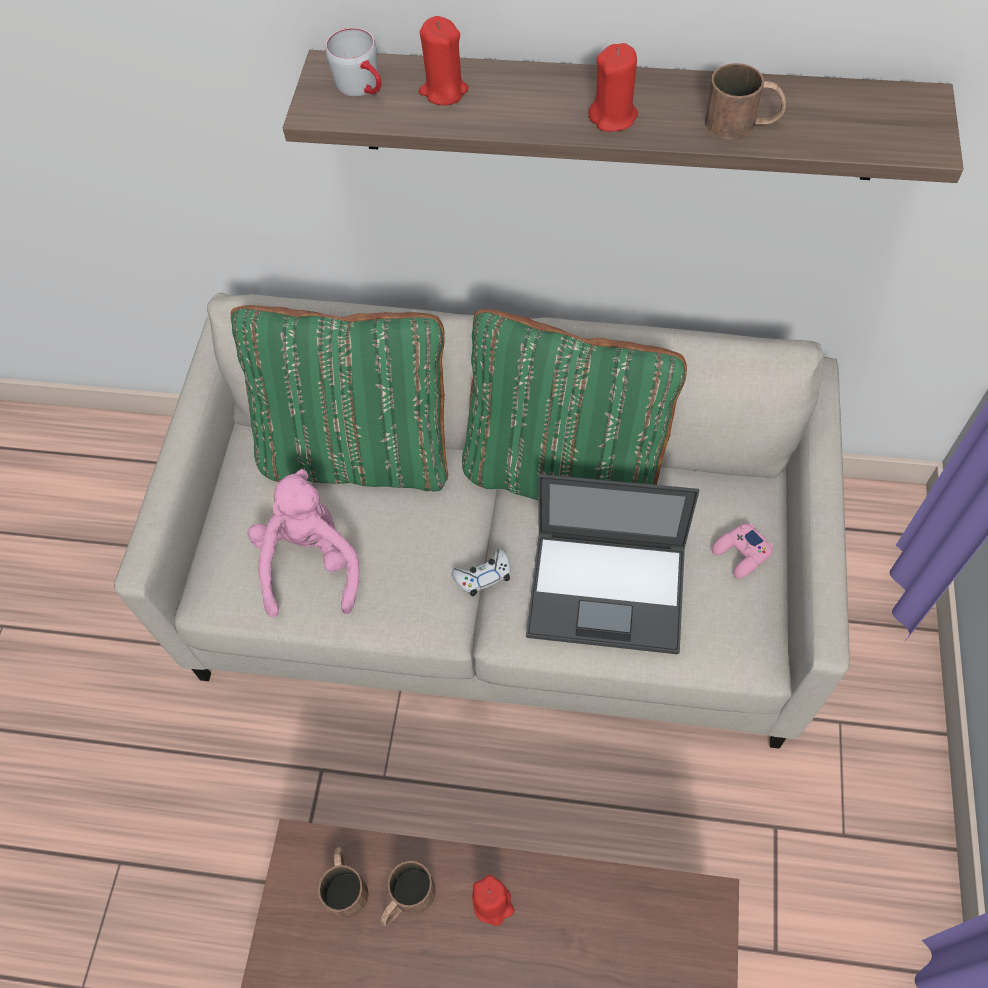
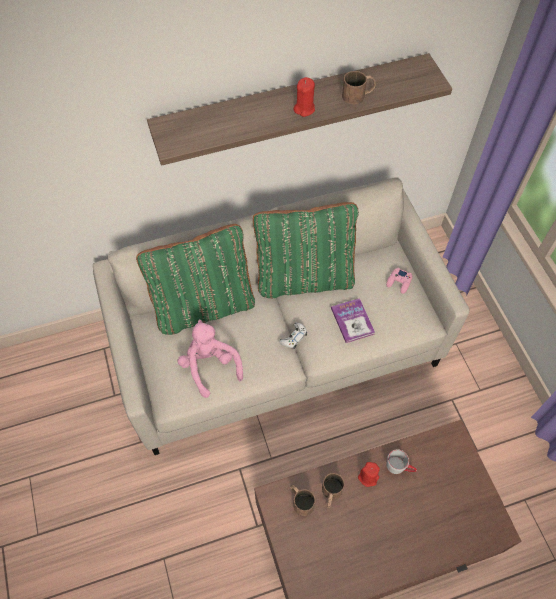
camera: 30 degrees left, 0 degrees up
(363, 88) = (185, 129): grey mug -> grey mug (400, 467)
(443, 91) = (223, 120): red candle -> none
(609, 590) = (352, 321): laptop -> book

